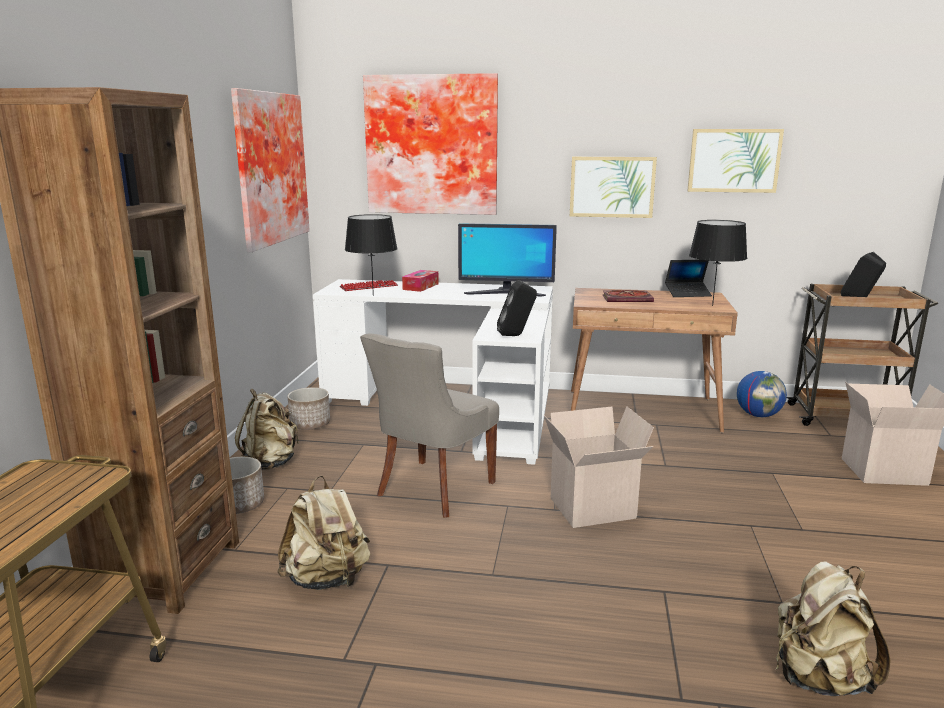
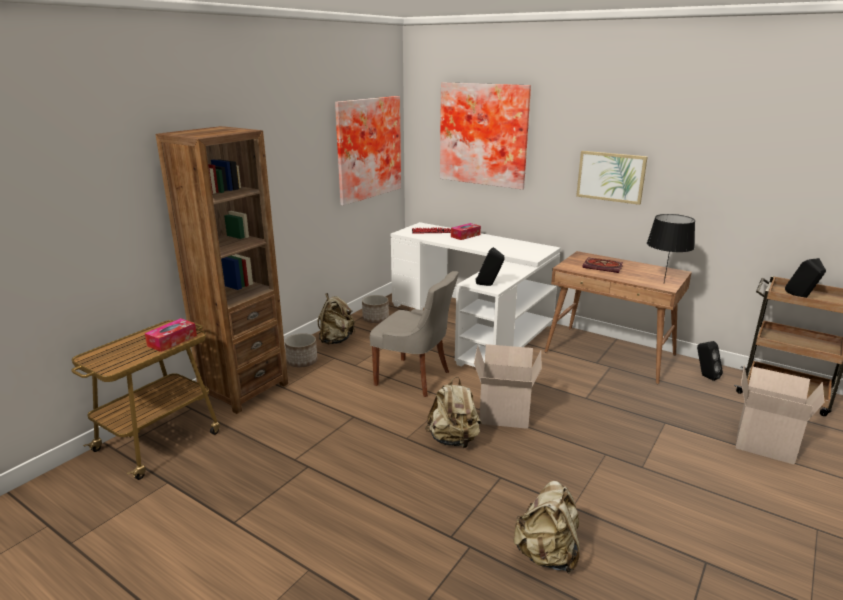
camera: 25 degrees right, 5 degrees up
(69, 493) = (172, 341): none -> tissue box
(327, 579) = (317, 416): beige backpack -> beige backpack (454, 440)
(373, 295) = (426, 239): black table lamp -> none
(433, 489) = (414, 378): grey chair -> grey chair turned 120 degrees counterclockwise
(505, 293) = (517, 249): monitor -> none
(687, 294) = (659, 269): laptop -> none
(734, 160) = (712, 164): picture -> none
(758, 415) = (705, 376): globe -> black speaker

